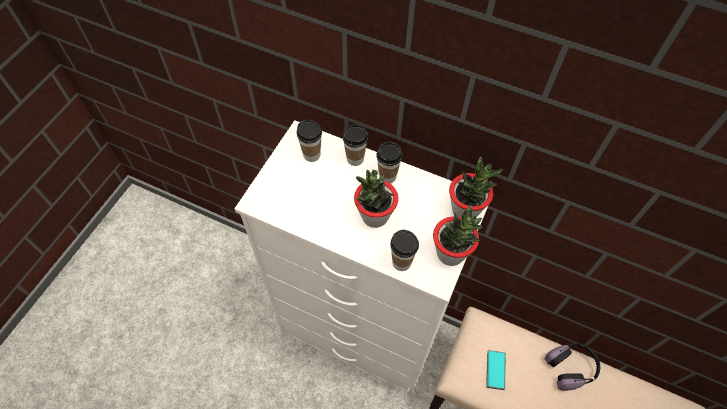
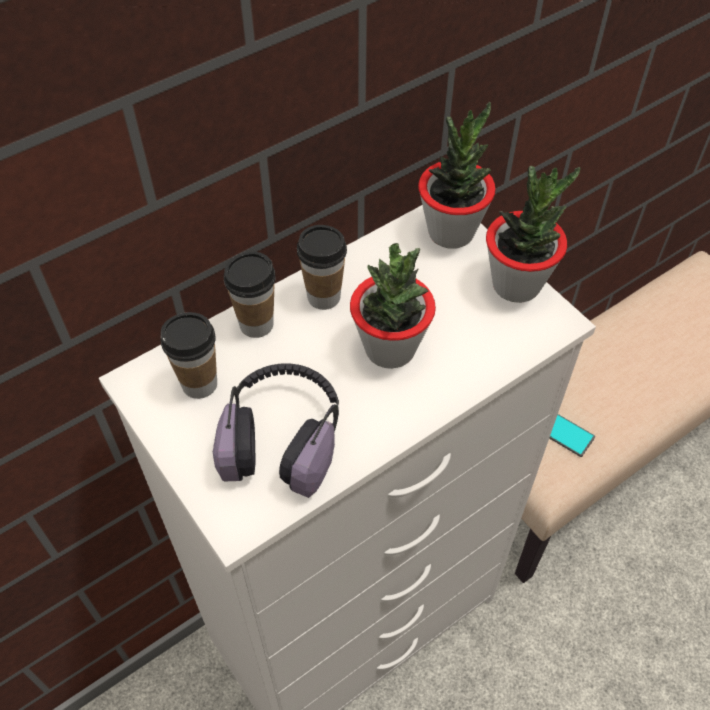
camera: 60 degrees left, 5 degrees down
(401, 262) = (498, 352): cup -> none
(571, 368) = (600, 345): headphones -> headphones (283, 438)

